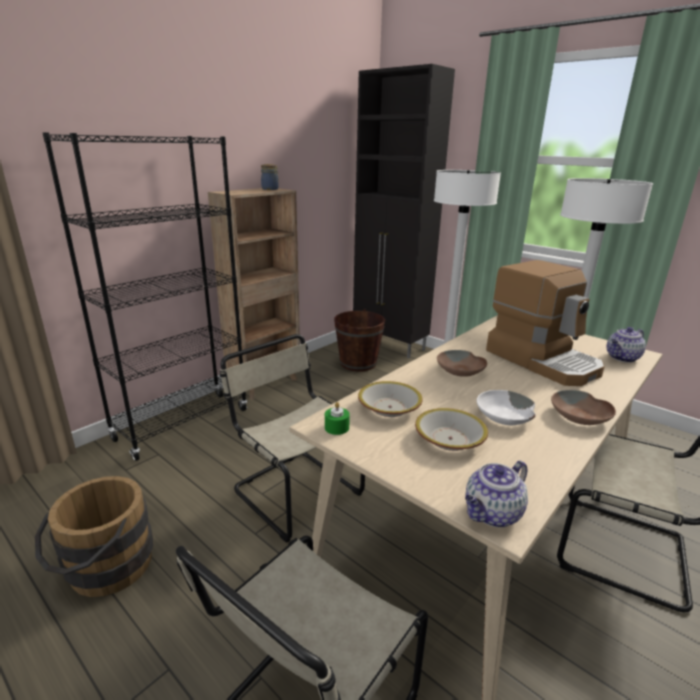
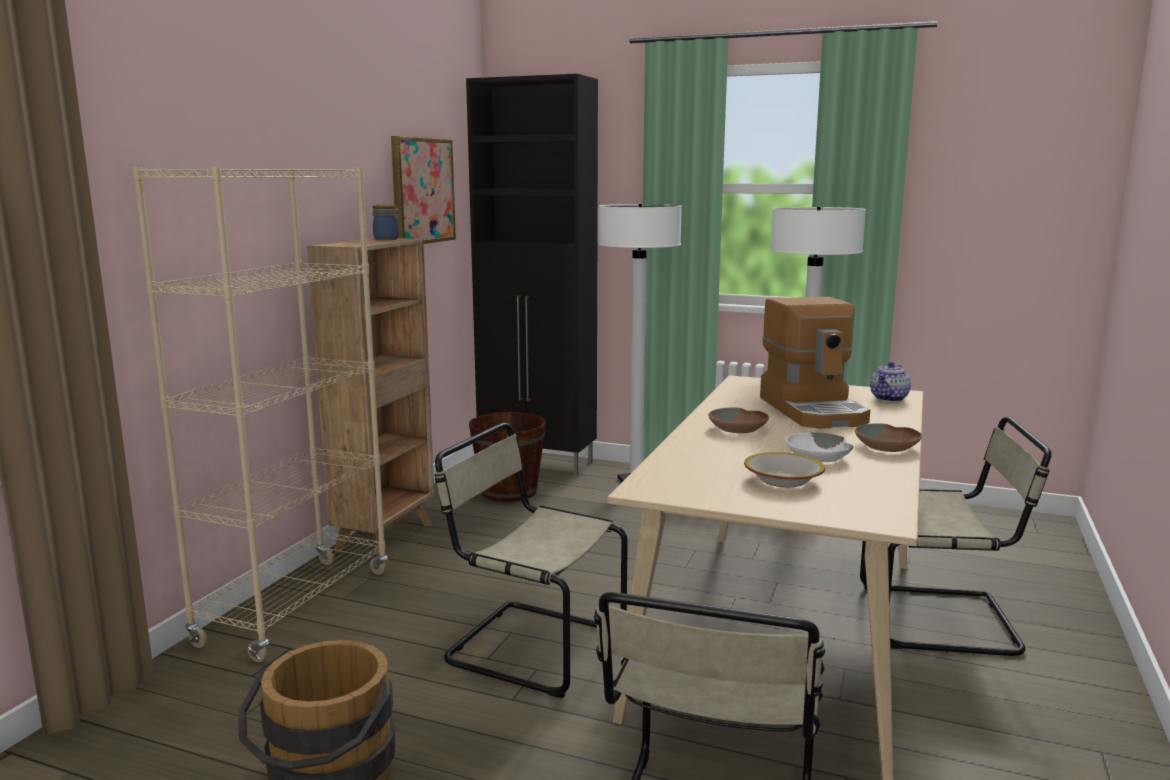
camera: 20 degrees left, 10 degrees down
(182, 424) = (296, 607): black bookcase -> beige bookcase
(317, 155) = (422, 191): none -> picture
(336, 427) = (660, 489): green candle -> none
(389, 408) = (697, 467): bowl -> none
(492, 514) = (871, 519): teapot -> none
(543, 360) = (814, 410): coffee machine -> coffee machine turned 45 degrees clockwise

